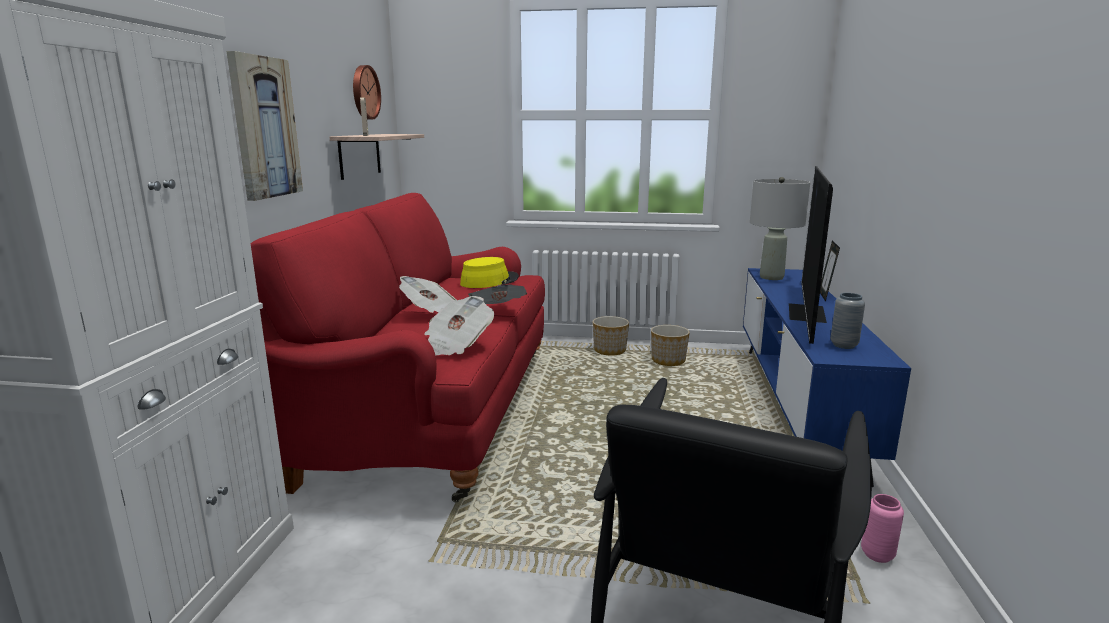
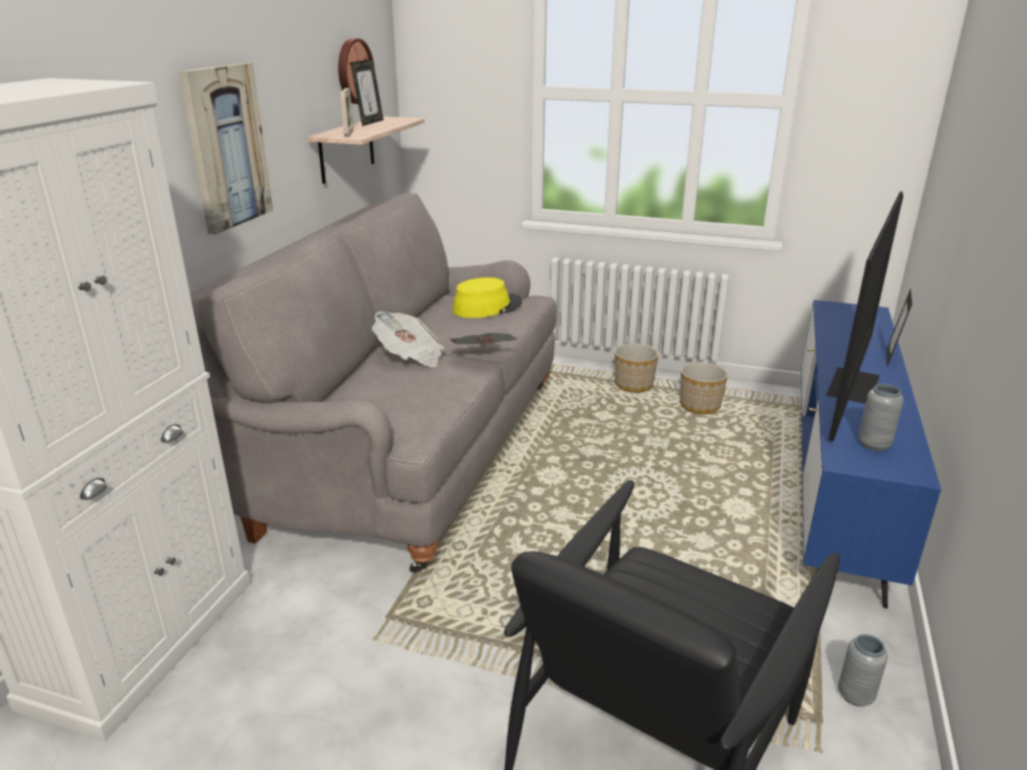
camera: 10 degrees right, 10 degrees up
(379, 134) = (370, 122): none -> picture frame
(424, 410) = (405, 451): red sofa -> grey sofa
(456, 346) = (421, 408): newspaper -> none
(771, 277) = (836, 319): grey table lamp -> none
(877, 555) = (855, 696): pink vase -> grey vase

